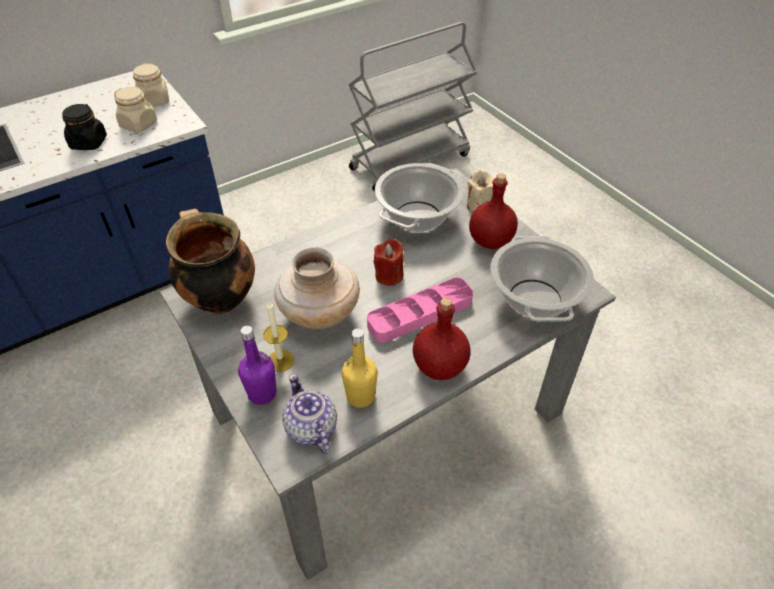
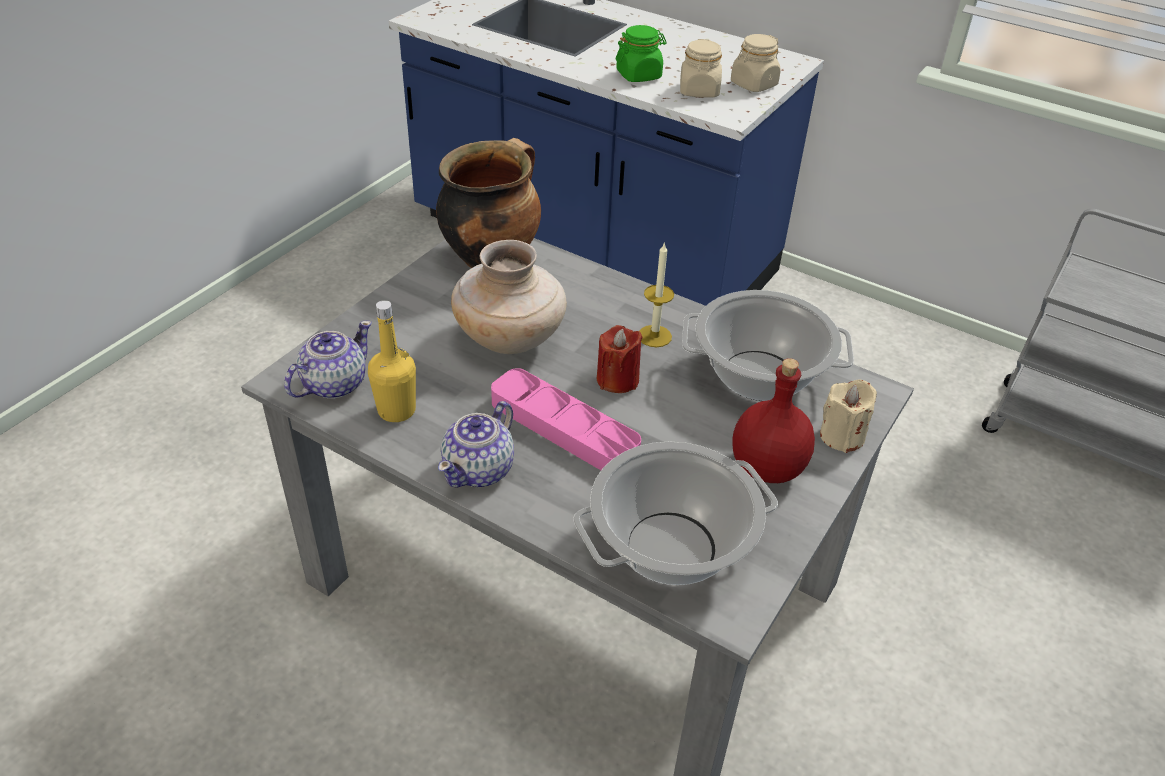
camera: 65 degrees right, 5 degrees down
(89, 143) = (639, 75): black jar -> green jar
(262, 393) = (368, 332): purple bottle -> none
(280, 360) = (421, 331): candle -> candle (654, 336)
(439, 365) = (480, 469): red bottle -> teapot

